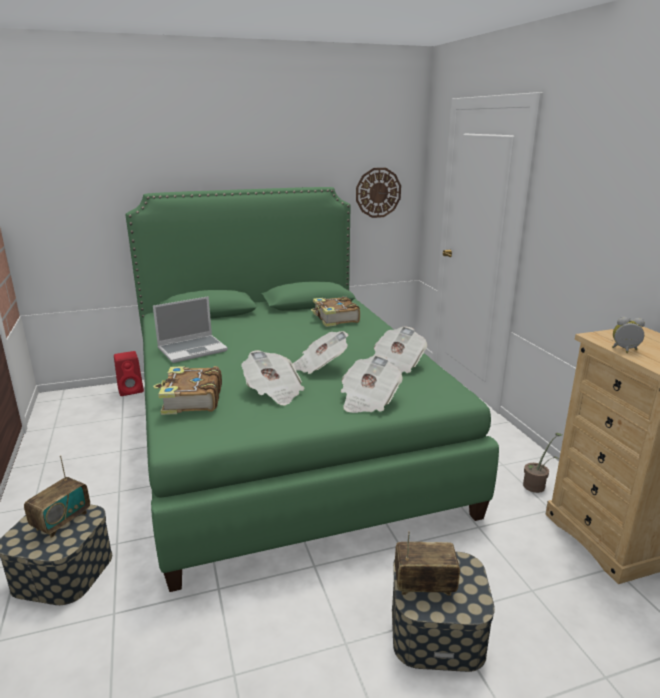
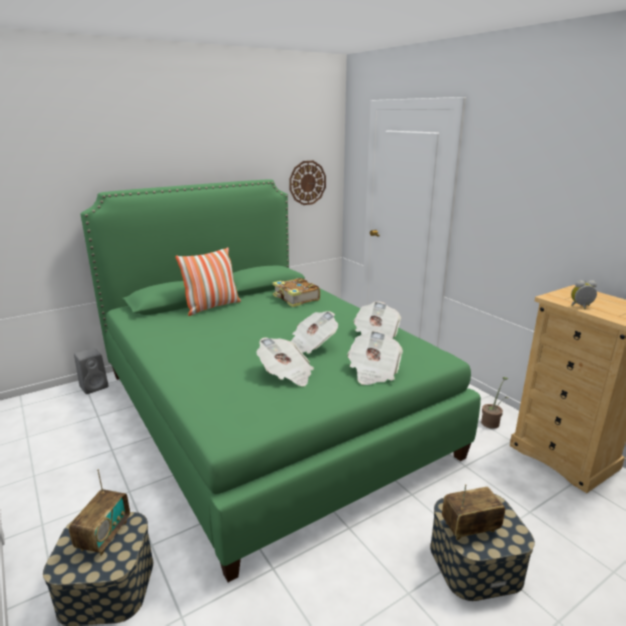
camera: 15 degrees left, 0 degrees up
(131, 390) = (95, 386): red speaker -> grey speaker
(191, 400) = (214, 393): book -> none
(193, 349) = (182, 342): laptop -> none
(243, 319) = (212, 307): none -> pillow

